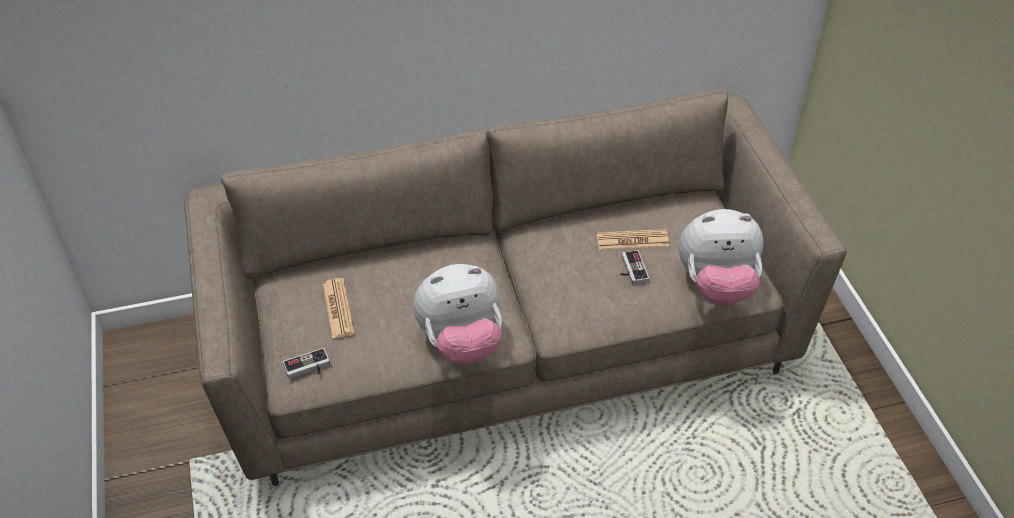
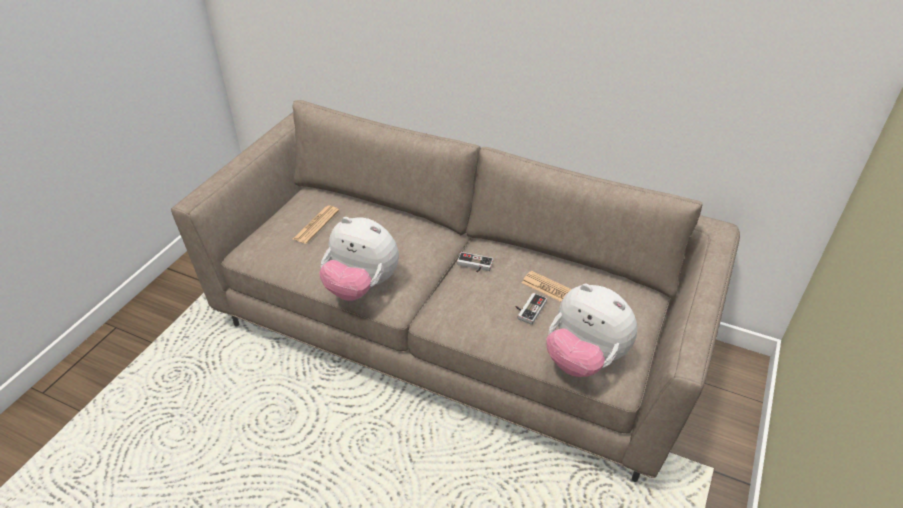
camera: 40 degrees right, 5 degrees down
(308, 368) = (260, 247): game controller -> game controller (474, 265)

